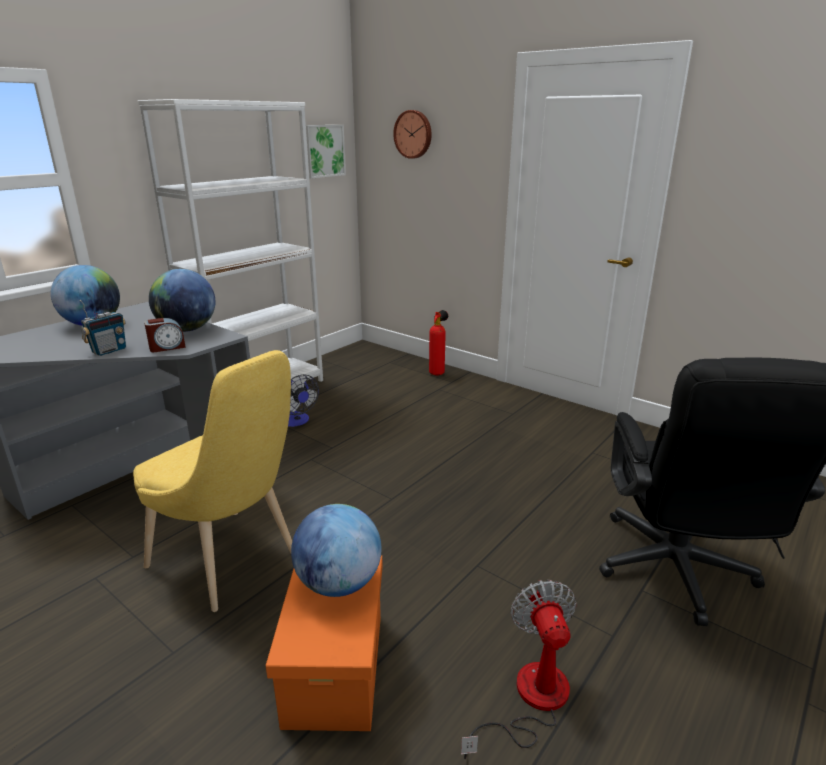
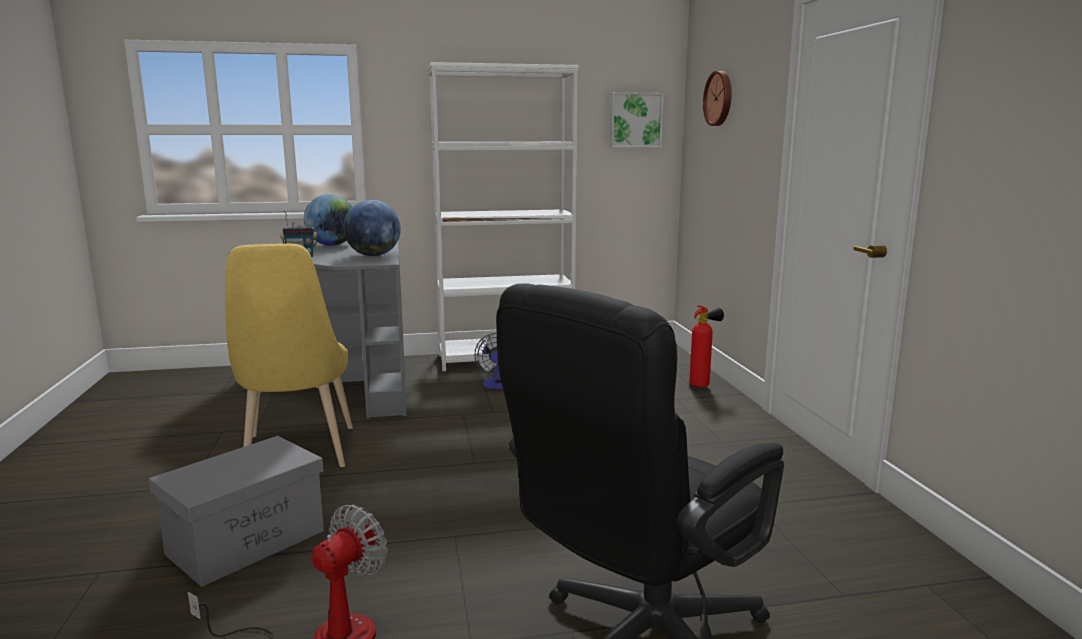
camera: 40 degrees right, 10 degrees down
(167, 347) = (334, 261): alarm clock -> none
(334, 666) = (247, 541): orange storage box -> grey storage box
(339, 583) = (264, 460): globe -> none

